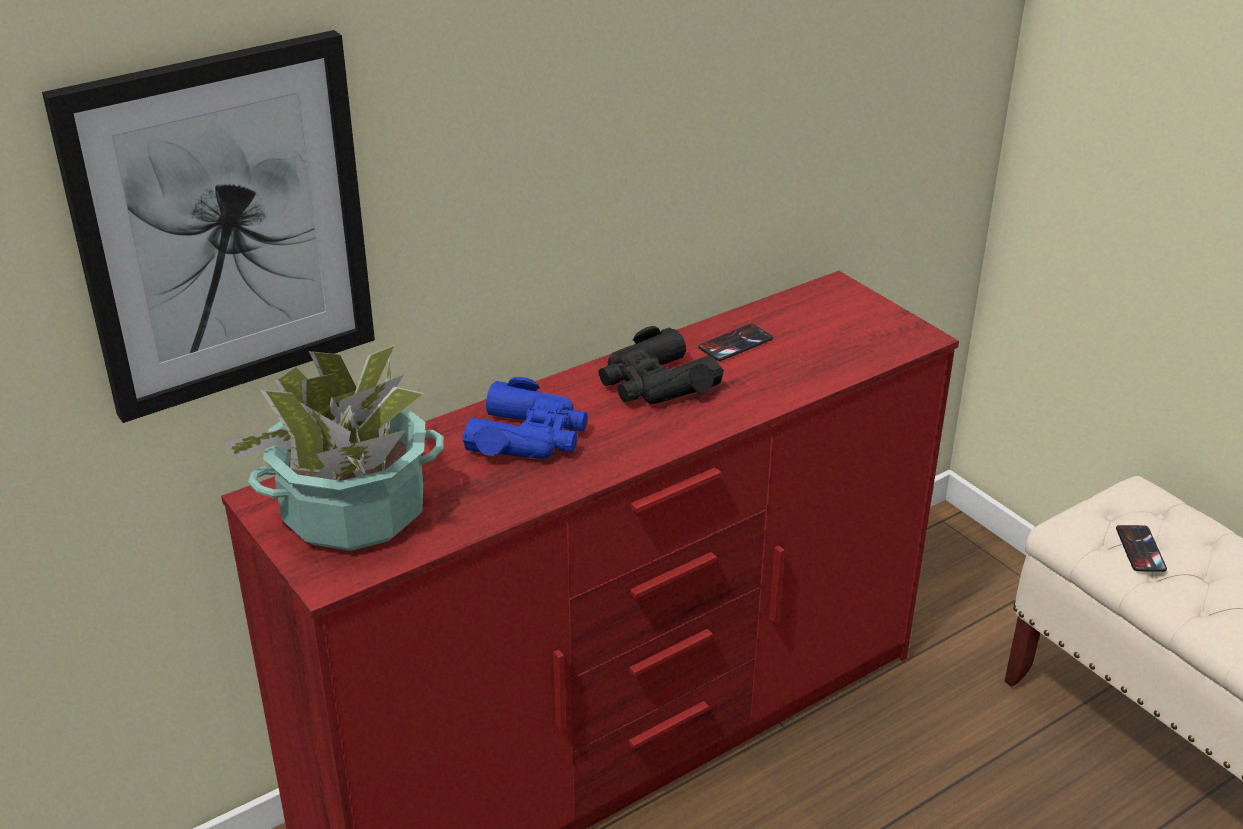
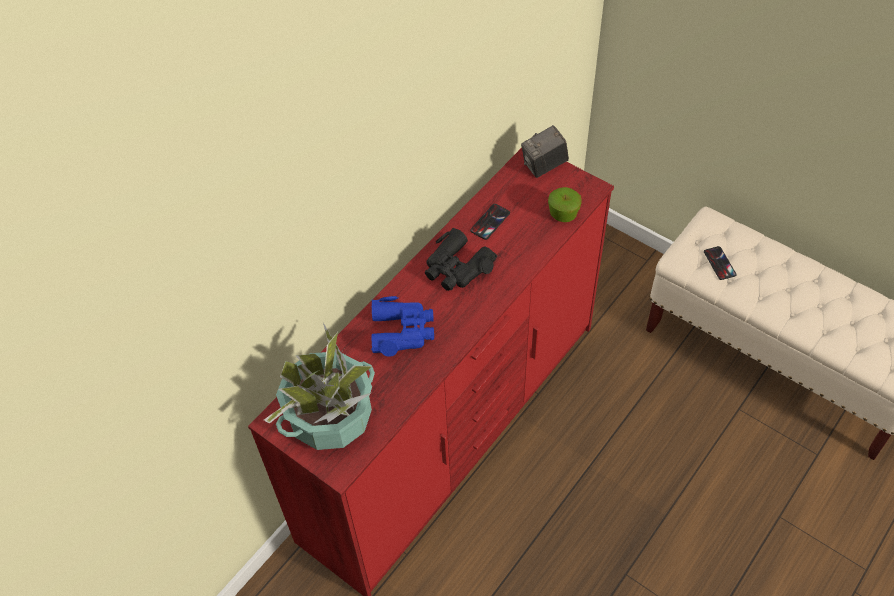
camera: 15 degrees left, 20 degrees up
(223, 226) = (229, 305): picture -> none
(852, 300) = (544, 166): none -> camera
(859, 356) = (563, 214): none -> apple

